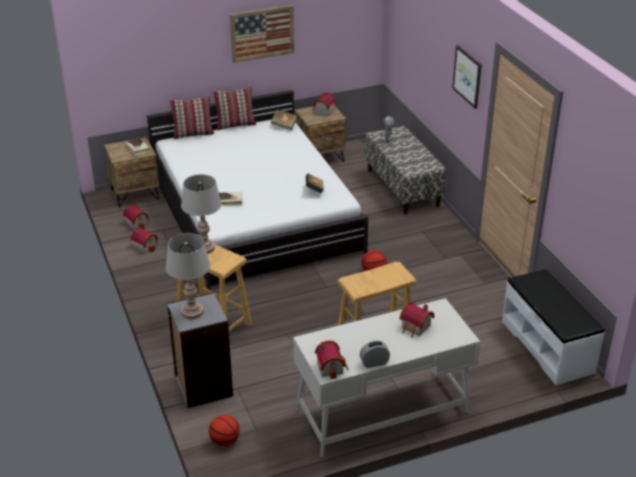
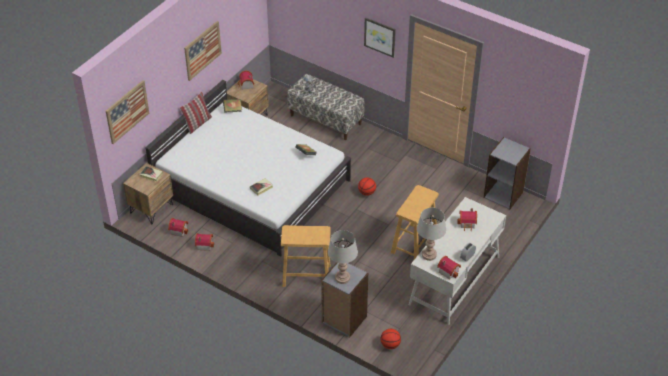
camera: 35 degrees left, 10 degrees up
(121, 53) = (127, 111): none -> picture
(193, 134) = (176, 145): pillow -> none
(204, 248) = (298, 231): grey table lamp -> grey table lamp (429, 255)
(547, 346) = (503, 194): white bench -> grey bookcase

